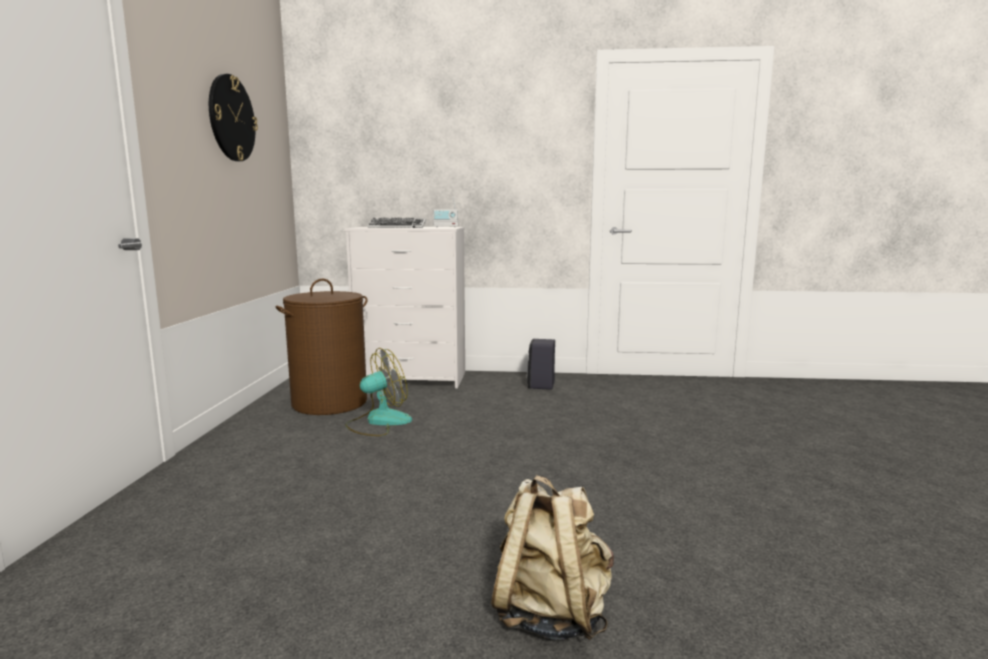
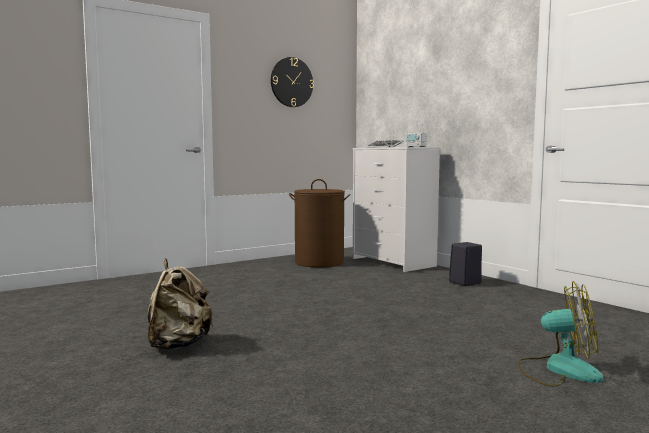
camera: 50 degrees right, 5 degrees down
(378, 422) = (316, 274): fan -> fan (559, 370)

